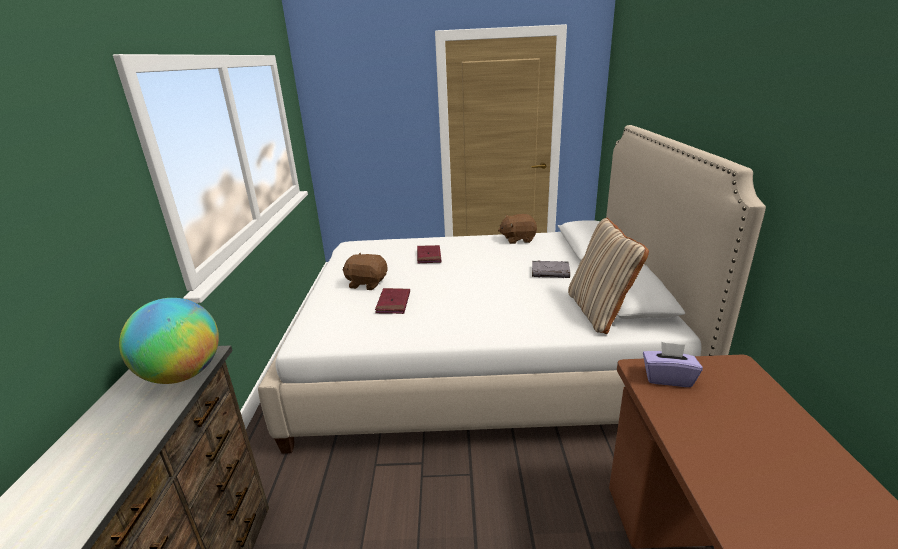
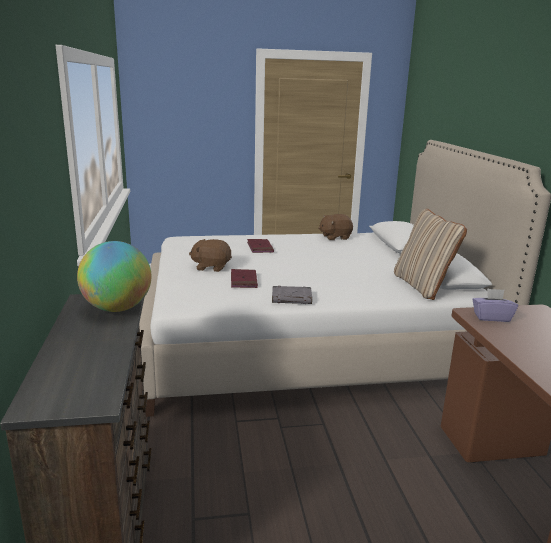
camera: 10 degrees left, 5 degrees down
(550, 272) = (373, 260): grey book -> grey book (292, 298)

